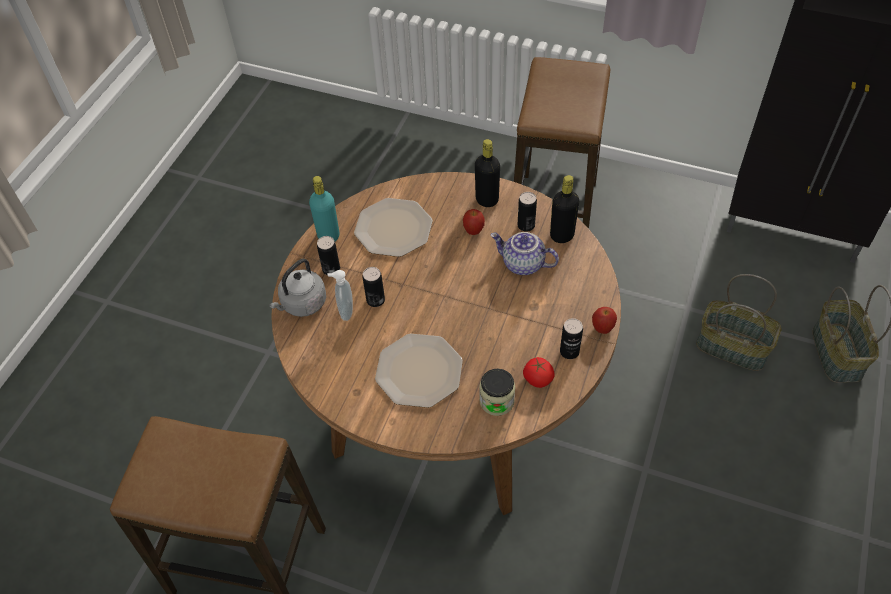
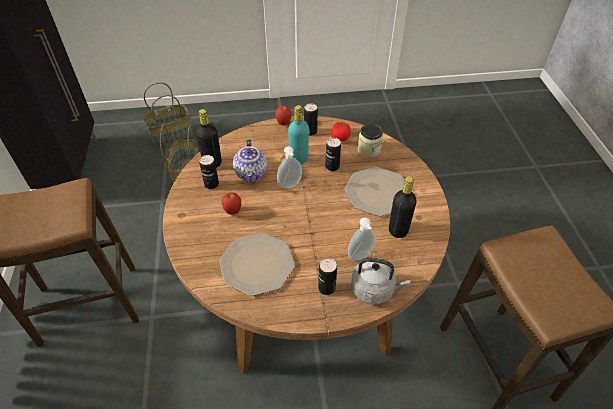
camera: 120 degrees left, 5 degrees down
(328, 235) = (291, 310): turquoise bottle -> turquoise bottle (299, 159)
(375, 300) = (337, 242): can -> can (332, 167)
(481, 292) = (290, 185): none -> soap dispenser
(487, 200) = (193, 216): black bottle -> black bottle (398, 230)

